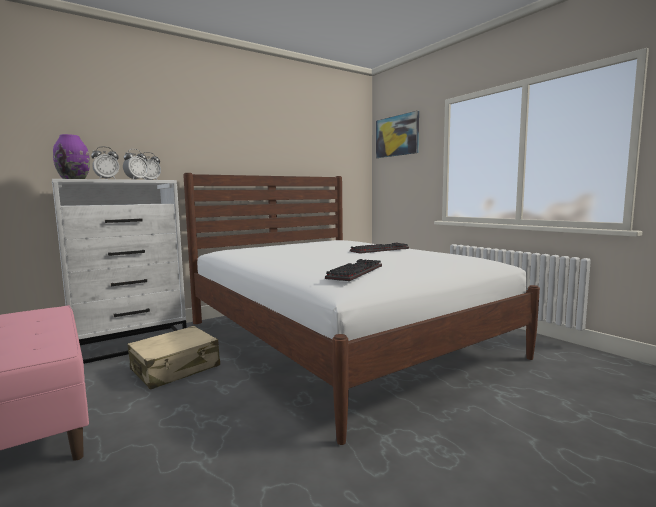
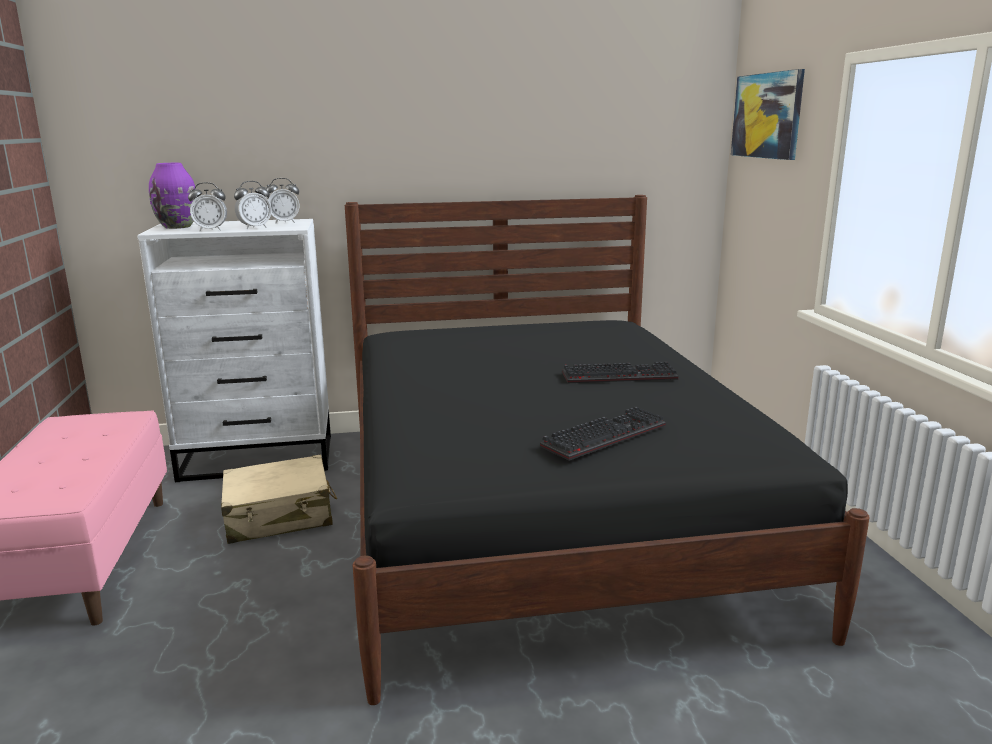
camera: 25 degrees right, 10 degrees up
(340, 338) = (543, 513): white bed -> black bed
(354, 272) = (472, 443): keyboard -> keyboard (604, 435)

